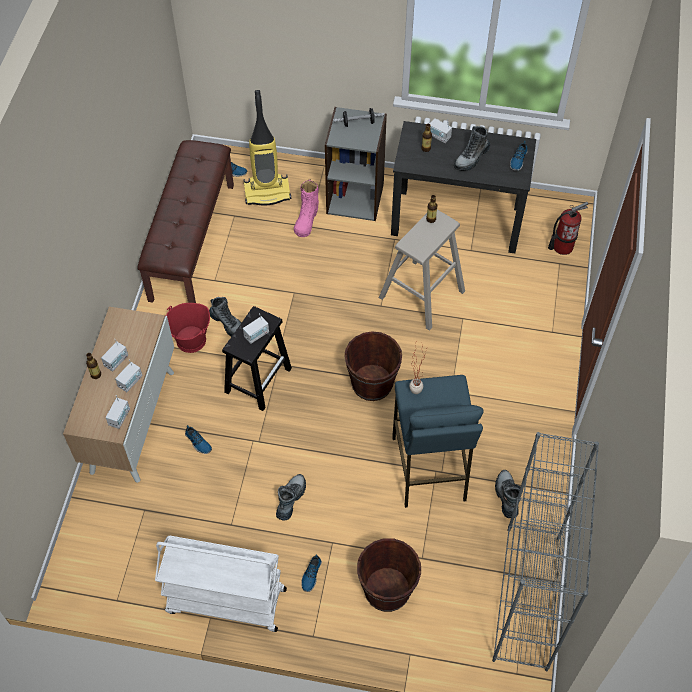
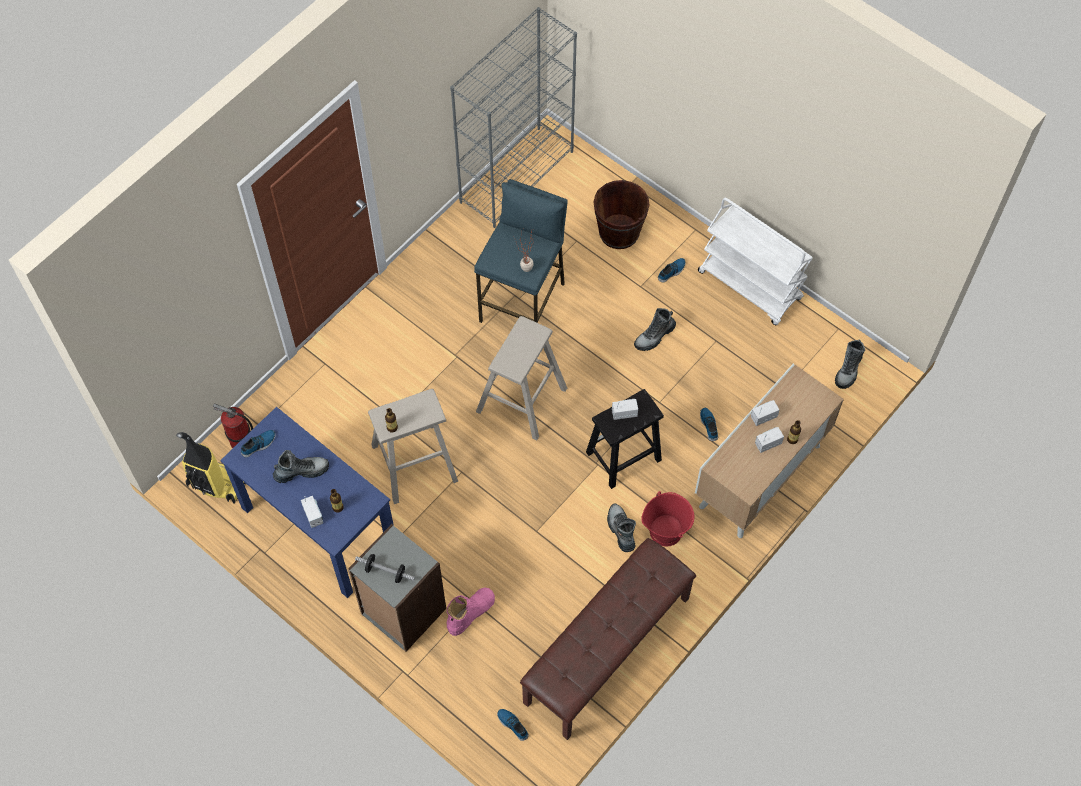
camera: 150 degrees left, 5 degrees up
(119, 417) = (787, 388): radio -> none
(267, 192) = (491, 672): vacuum cleaner -> vacuum cleaner (216, 484)
(372, 383) = (521, 399): brown bucket -> beige stool
(457, 220) = (318, 526): black desk -> blue desk
(506, 496) = (476, 251): boot -> boot (848, 369)

